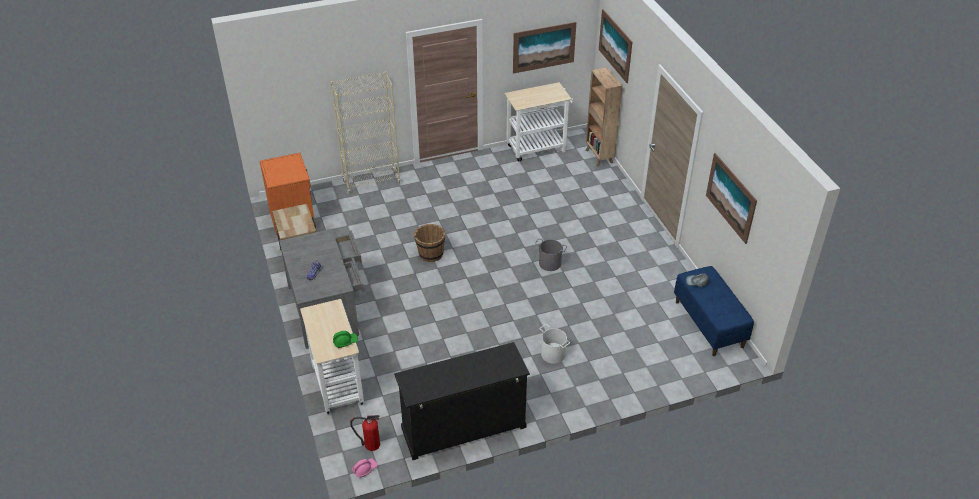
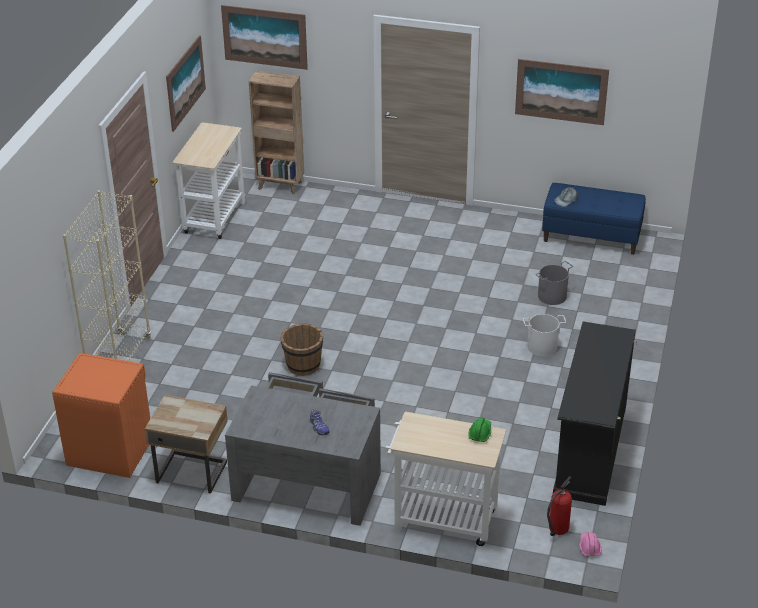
camera: 55 degrees left, 5 degrees down
(549, 263) = (409, 291): grey bucket -> grey bucket (552, 296)

